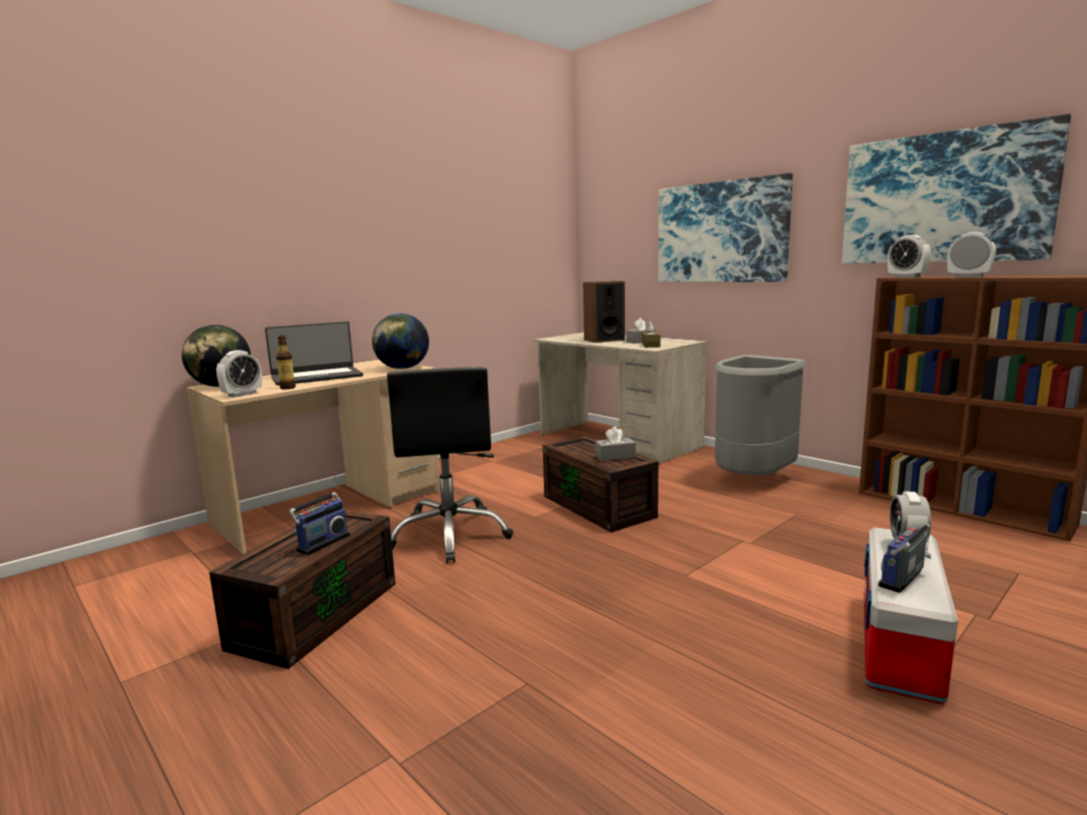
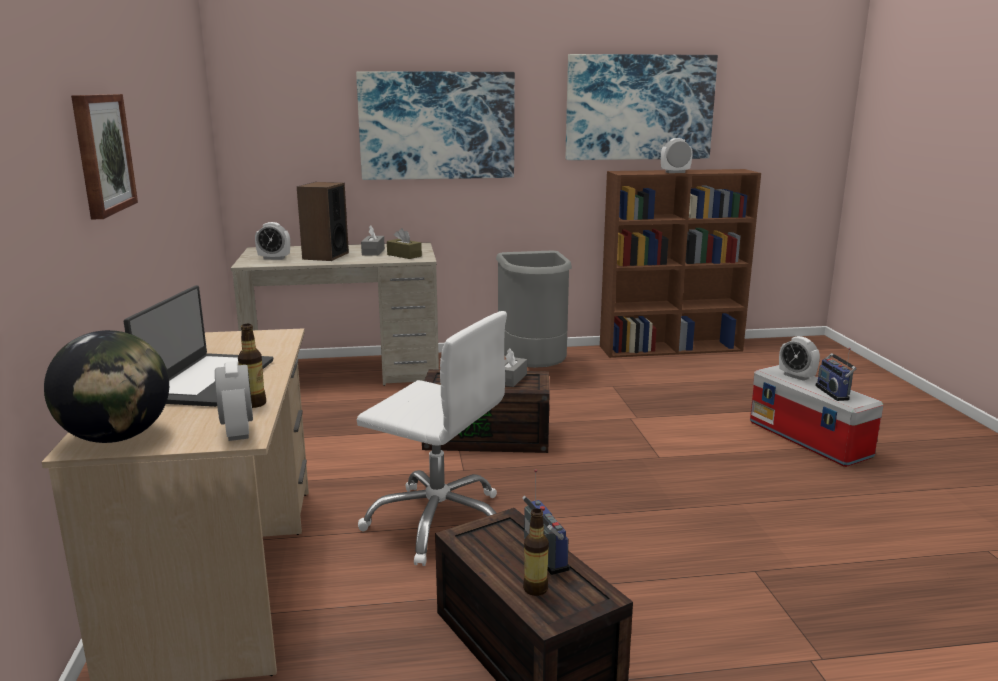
camera: 55 degrees left, 5 degrees up
(274, 552) = (535, 589): none -> bottle
(343, 241) = (101, 153): none -> picture
(402, 368) = (271, 339): globe -> none
(450, 535) = (439, 522): black office chair -> white office chair
(906, 277) = (633, 173): alarm clock -> alarm clock (274, 258)

